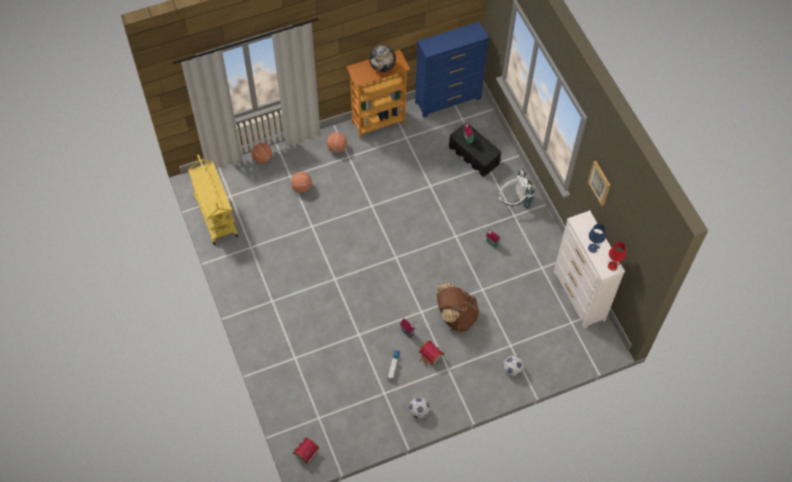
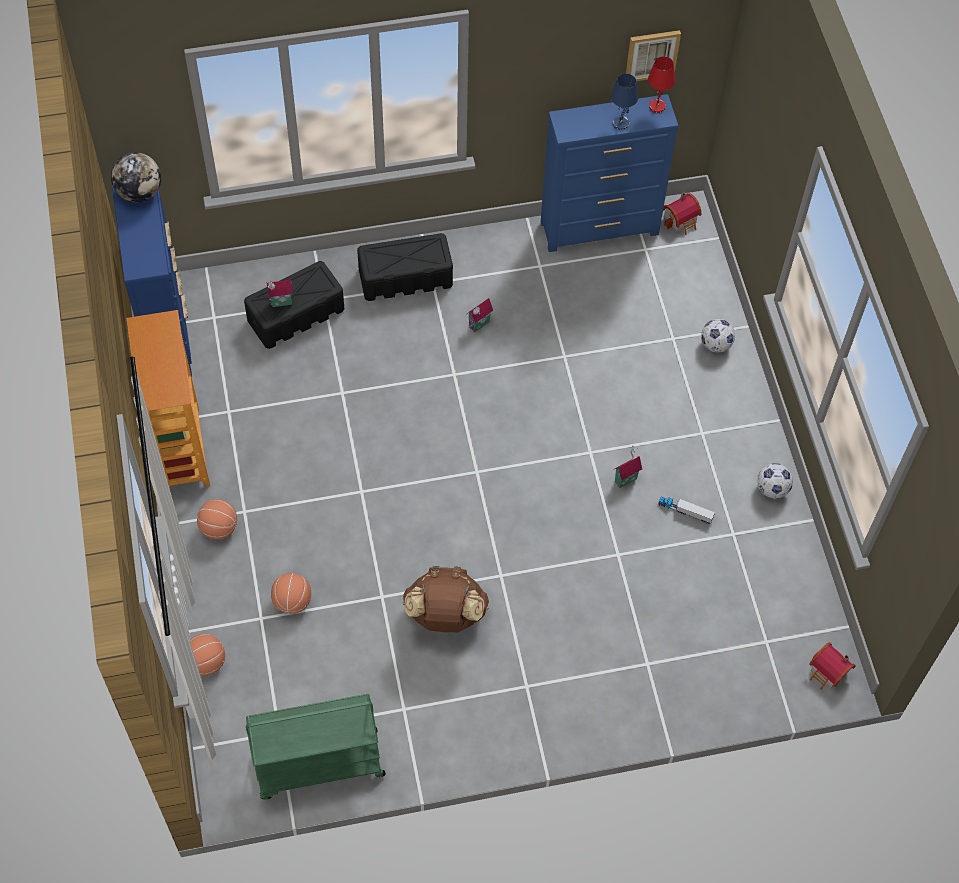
camera: 80 degrees left, 0 degrees up
(215, 216) = (318, 765): yellow cart -> green cart
(382, 67) = (159, 352): globe -> globe (139, 192)
(430, 357) = (677, 454): toy house -> toy house (681, 220)
(455, 316) = (607, 404): brown backpack -> brown backpack (445, 615)
(513, 202) = (406, 277): white backpack -> black storage box
(579, 296) = (600, 228): white dresser -> blue dresser
(600, 183) = (546, 57): picture -> picture (652, 55)

